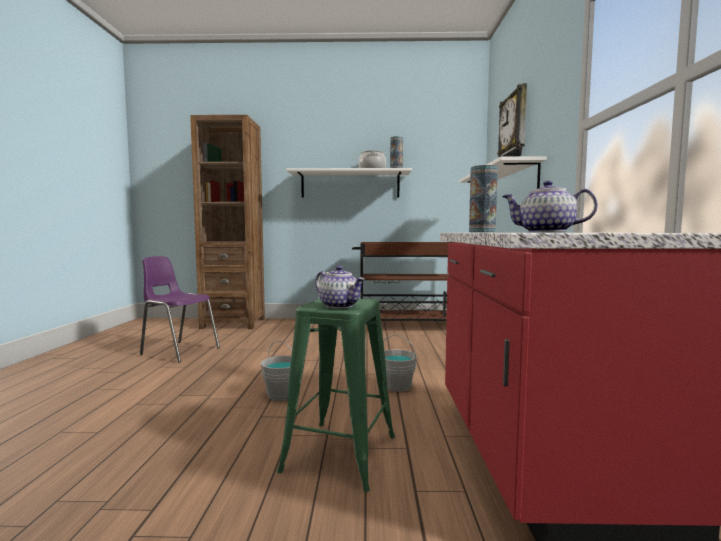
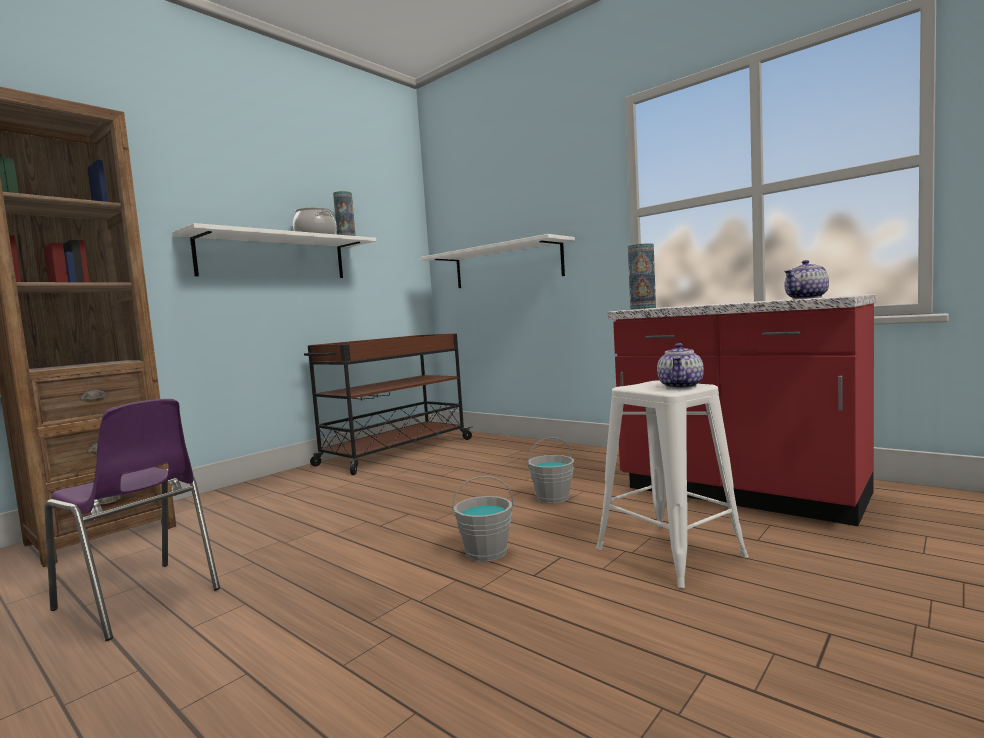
camera: 50 degrees left, 0 degrees up
(179, 351) = (140, 600): purple chair -> purple chair turned 120 degrees counterclockwise
(340, 305) = (681, 386): teapot -> teapot turned 120 degrees clockwise
(340, 453) = (669, 552): green stool -> white stool
(514, 127) = (501, 201): wall clock -> none

